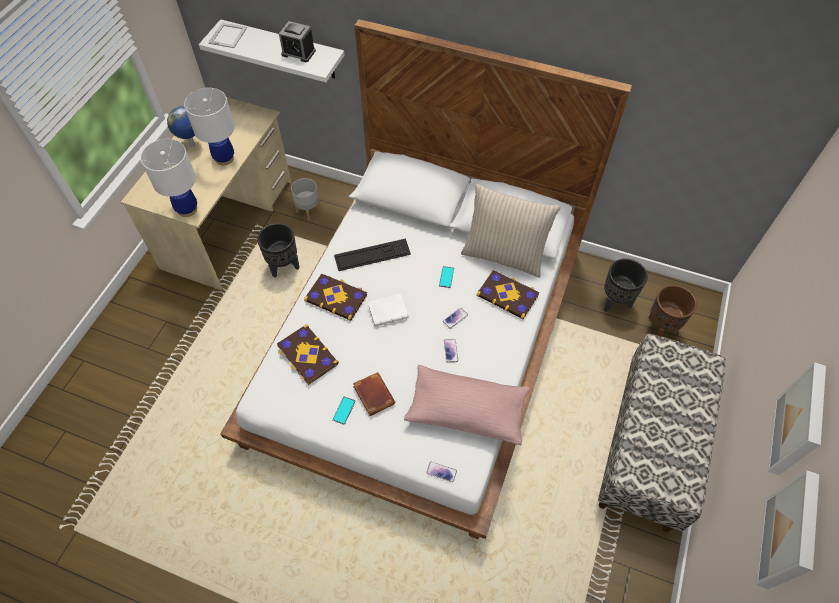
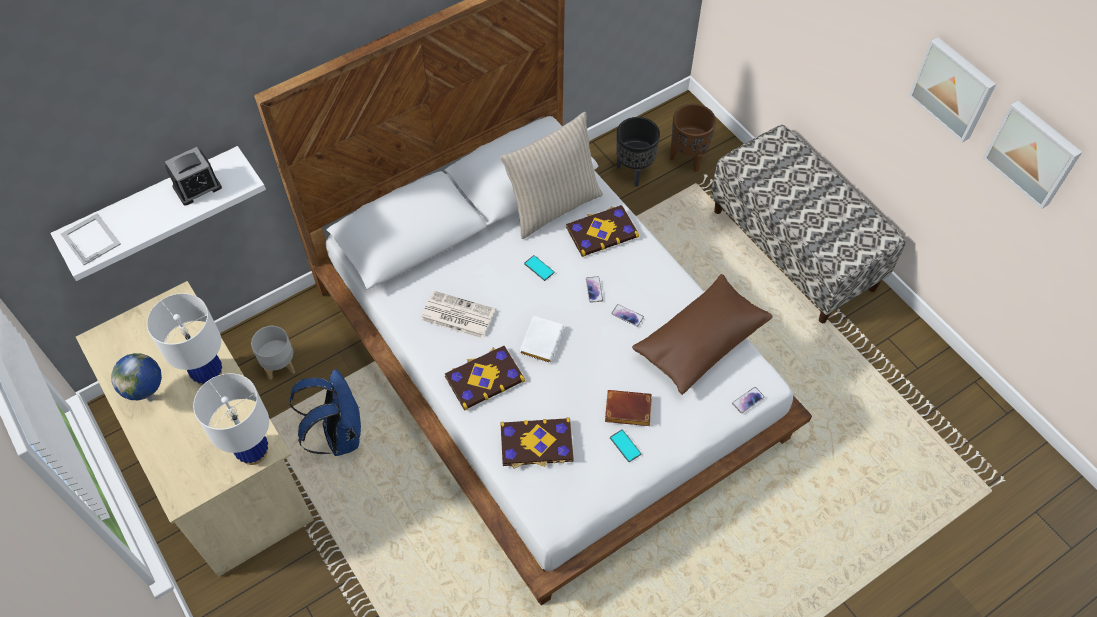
camera: 55 degrees left, 0 degrees up
(284, 267) = (339, 435): black planter -> blue backpack
(372, 255) = (457, 315): keyboard -> newspaper
(466, 410) = (700, 342): pink pillow -> brown pillow

